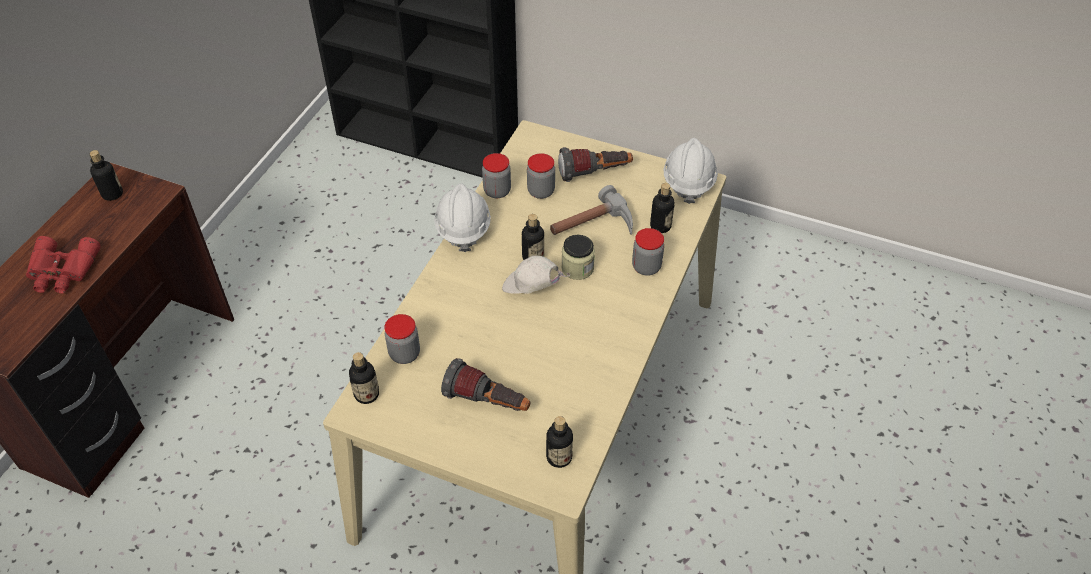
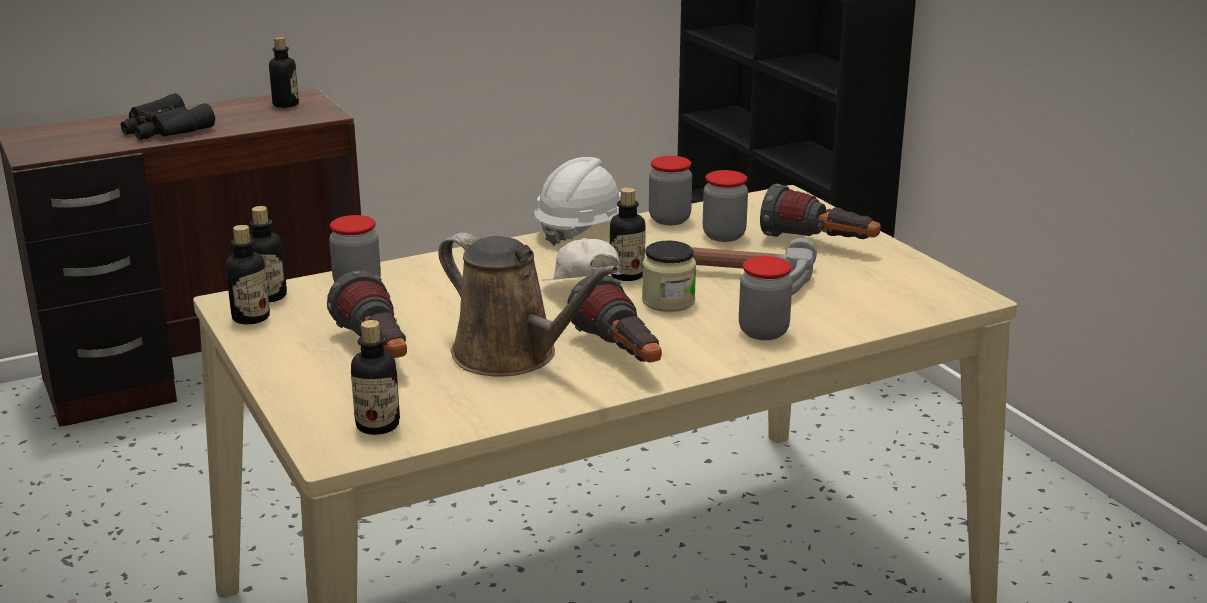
camera: 40 degrees right, 25 degrees down
(62, 271) = (164, 130): red binoculars -> black binoculars
(556, 361) = (512, 356): none -> brown watering can
(606, 328) = (621, 356): none -> flashlight
(660, 226) = (842, 309): bottle -> bottle (251, 317)
(688, 181) = (947, 290): white hard hat -> none

